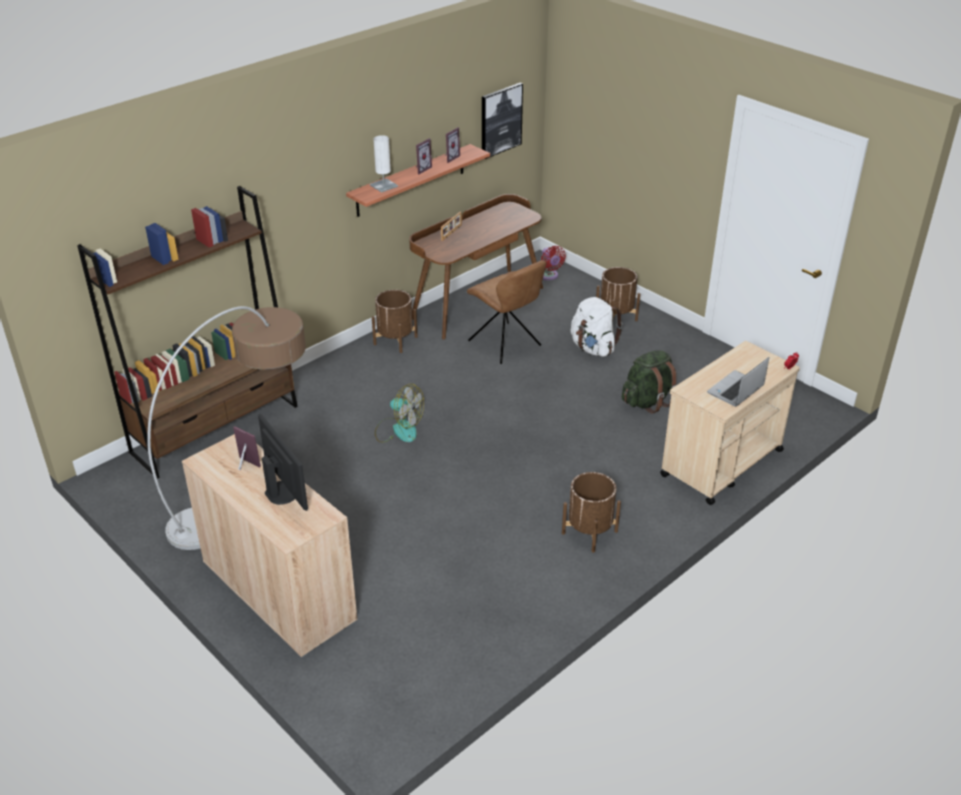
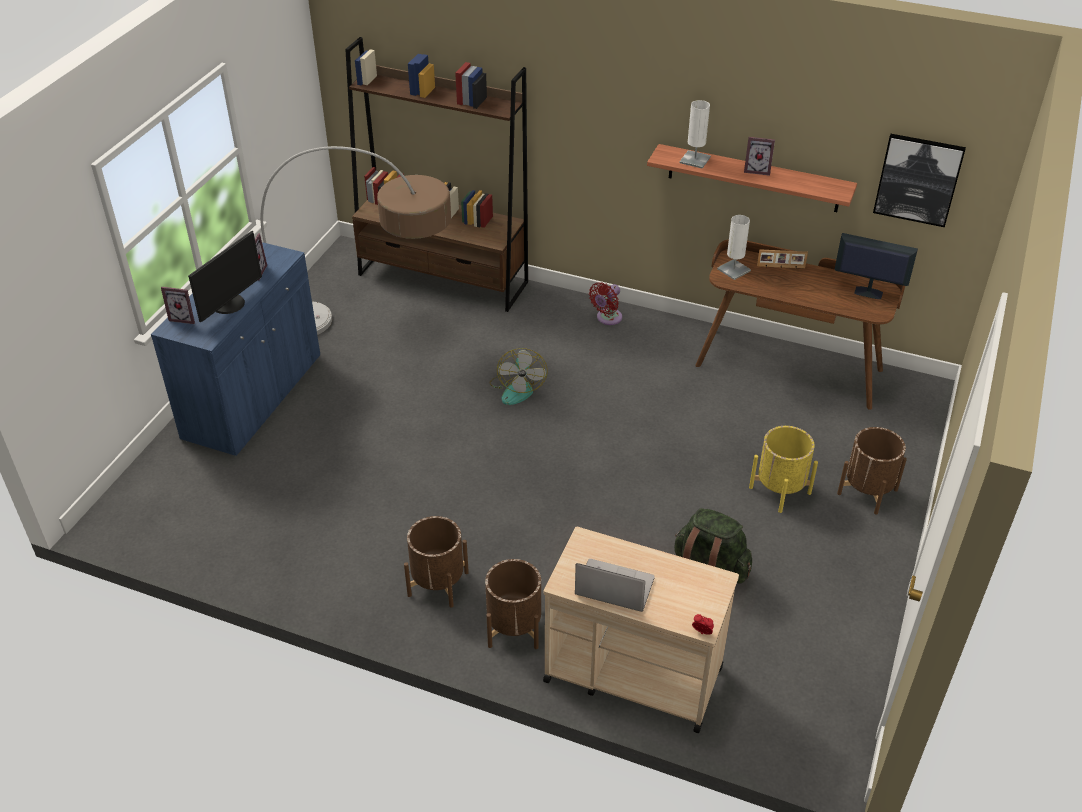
camera: 65 degrees right, 5 degrees up
(279, 591) = (253, 397): beige cabinet -> blue cabinet
(395, 340) = (664, 333): brown planter -> brown planter (514, 628)
(438, 250) = (733, 270): none -> white table lamp
(449, 158) = (805, 179): picture frame -> picture frame (184, 318)
(506, 344) = (726, 416): brown chair -> none
(507, 213) = (867, 292): none -> monitor
(549, 276) = (901, 406): red fan -> red fan (607, 318)
(593, 348) = (780, 490): white backpack -> yellow planter

